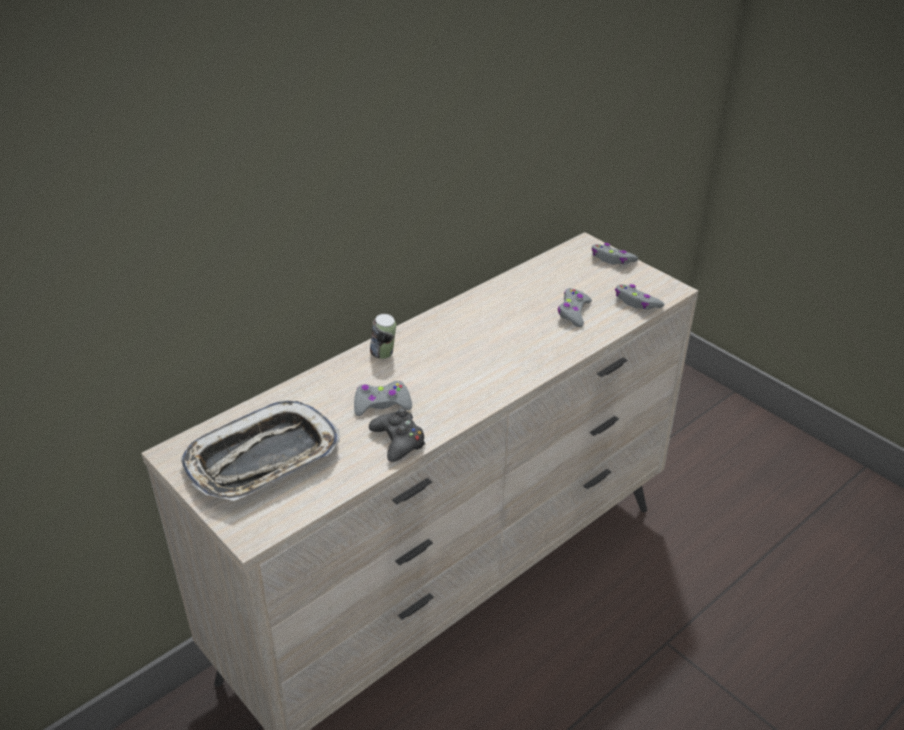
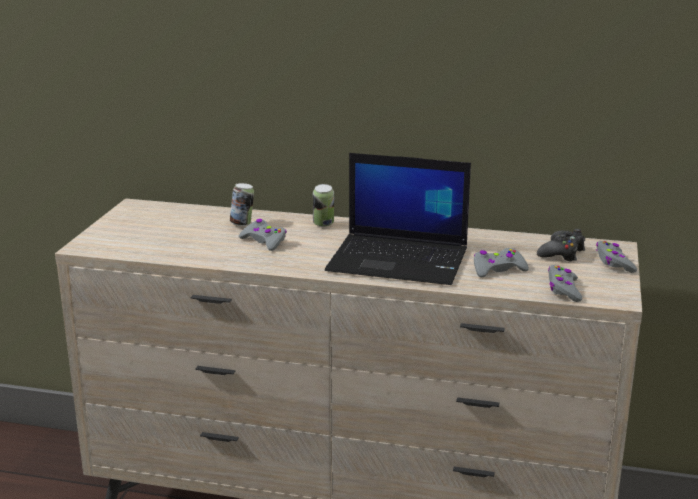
camera: 55 degrees right, 15 degrees down
(263, 459) = (157, 227): tray -> none
(323, 400) = (242, 224): none -> can
(398, 441) = (230, 258): black game controller -> black game controller (562, 253)
(506, 348) = (400, 260): none -> laptop

